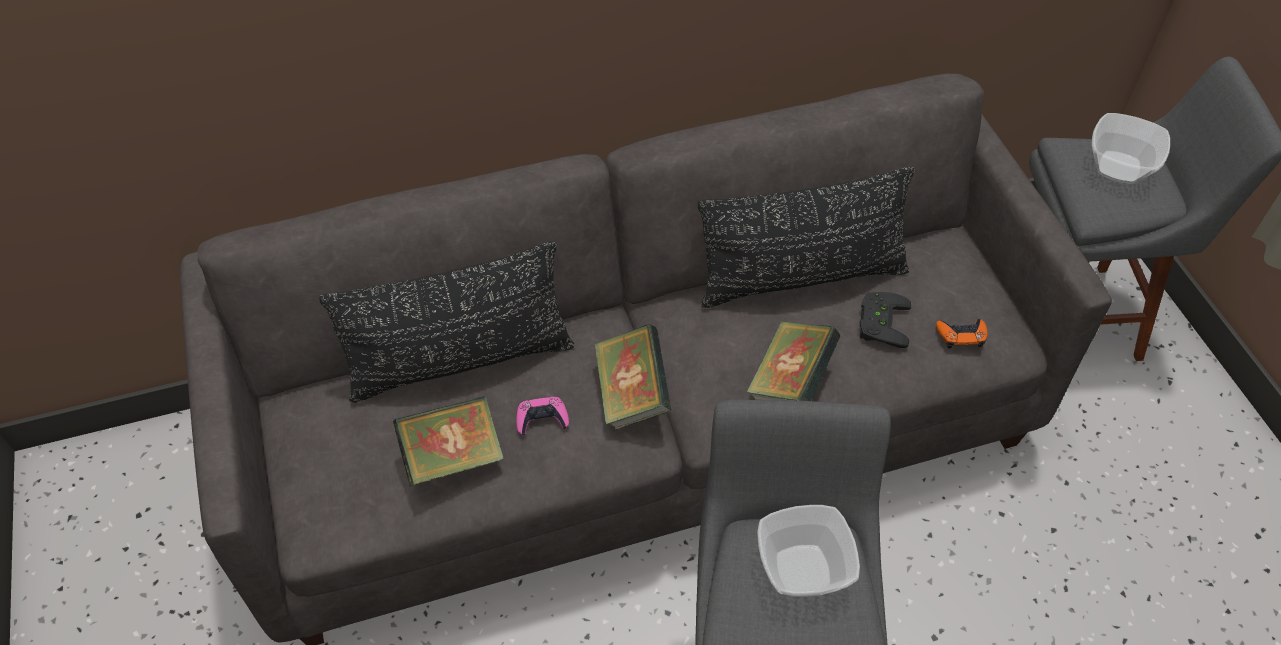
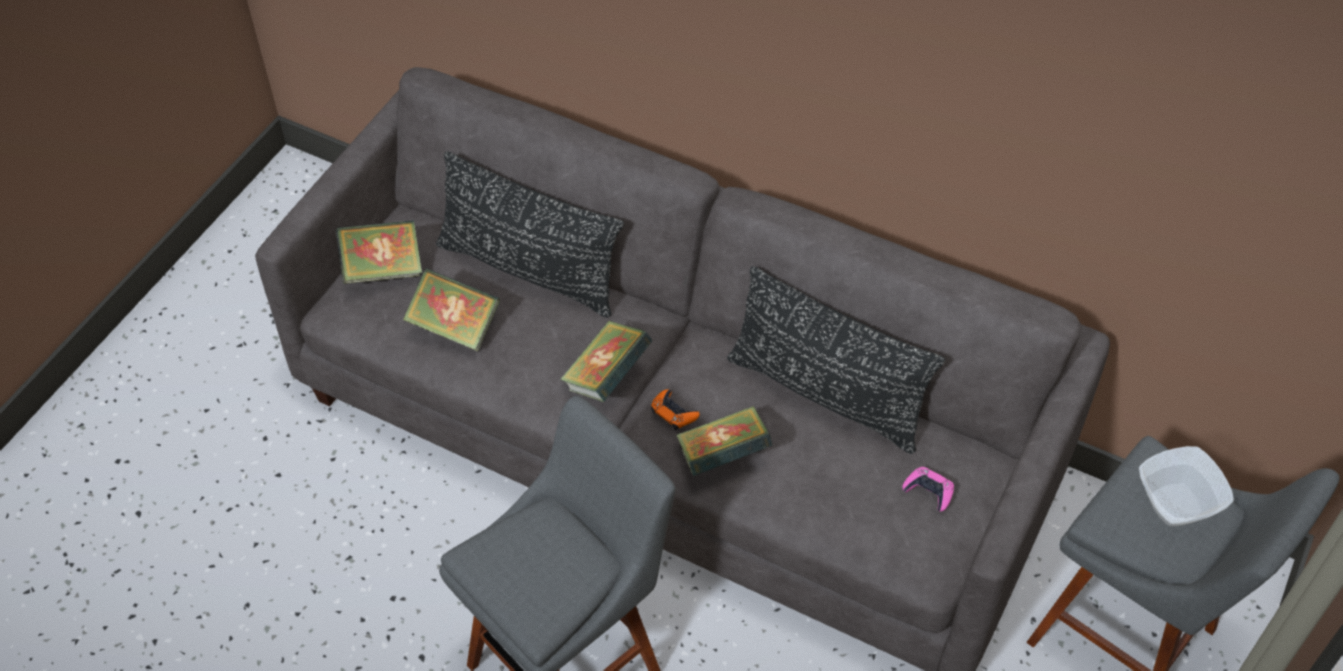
camera: 45 degrees right, 0 degrees up
(321, 462) = (382, 269): none -> book
(542, 419) = (532, 346): pink game controller -> pink game controller (929, 491)
(803, 568) = (554, 560): bowl -> none
(879, 322) = (841, 469): black game controller -> none
(961, 335) = (891, 528): orange game controller -> orange game controller (673, 413)

